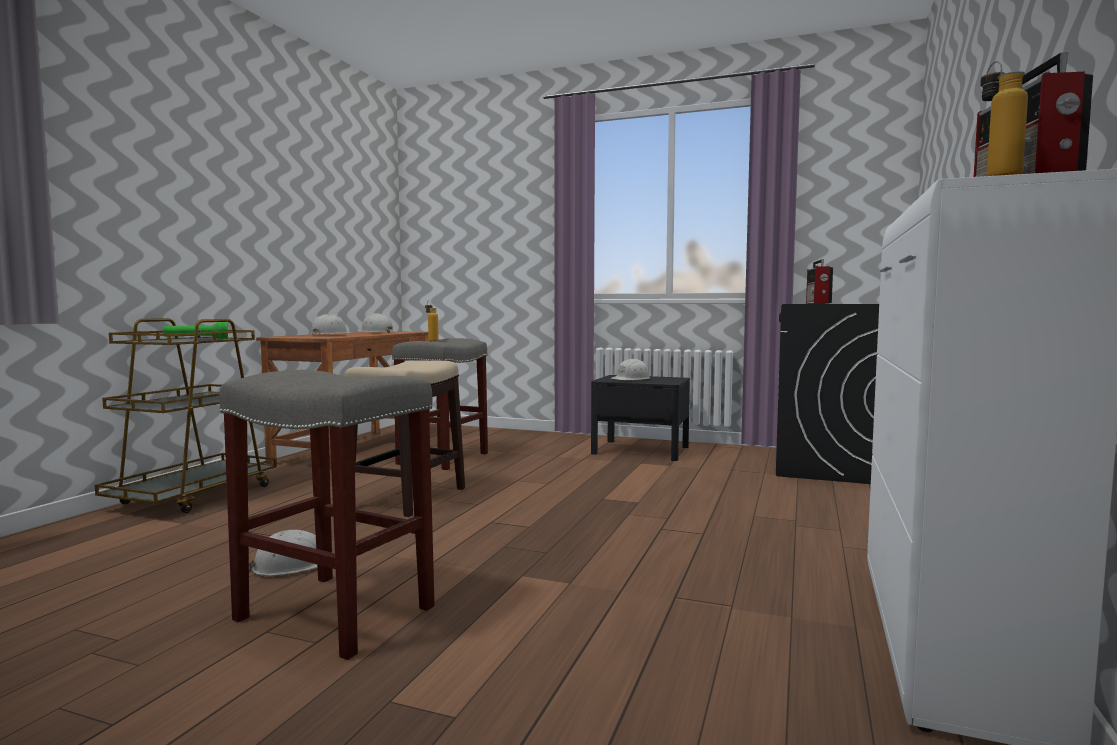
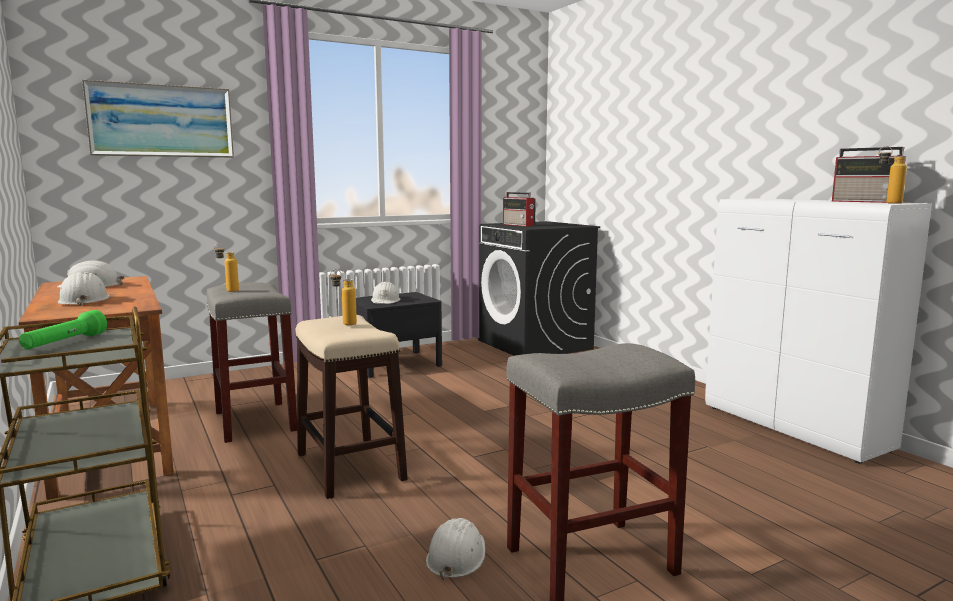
camera: 50 degrees left, 5 degrees up
(417, 364) = (344, 323): none -> bottle
(482, 211) = (162, 121): none -> picture

